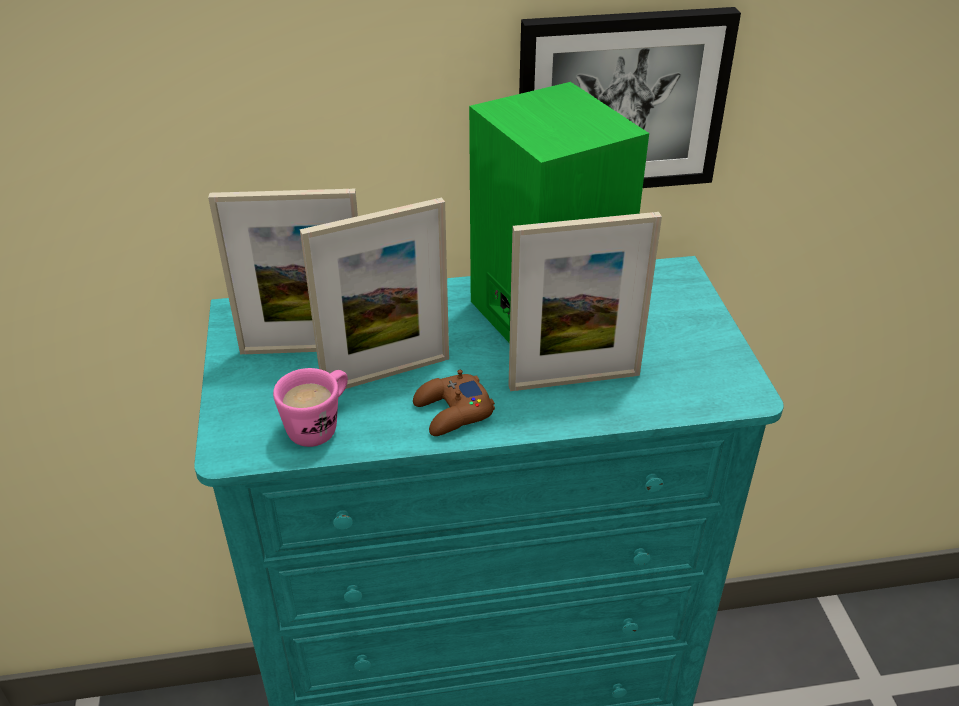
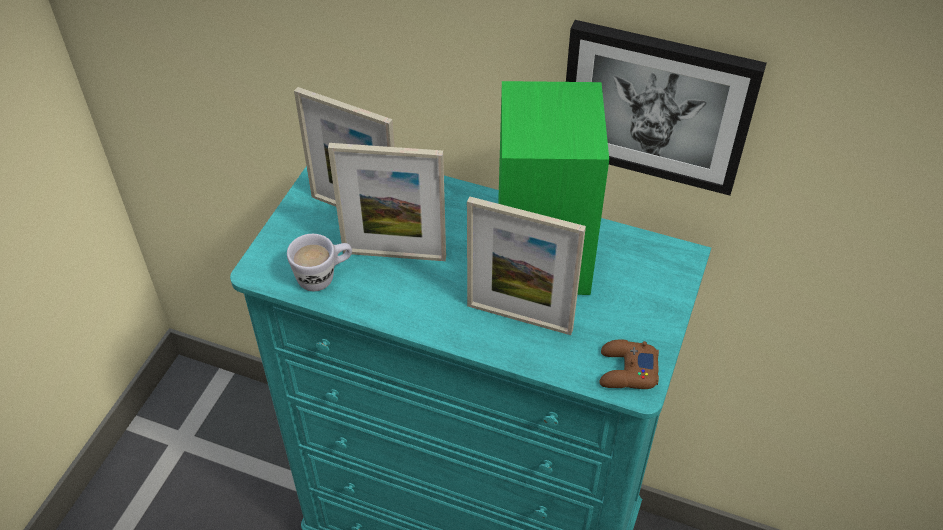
camera: 30 degrees right, 10 degrees up
(320, 426) = (324, 277): pink mug -> white mug
(453, 412) = (416, 305): brown game controller -> brown game controller (627, 371)

